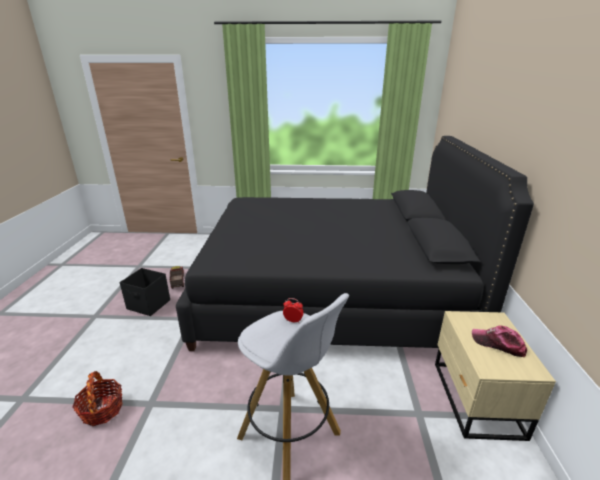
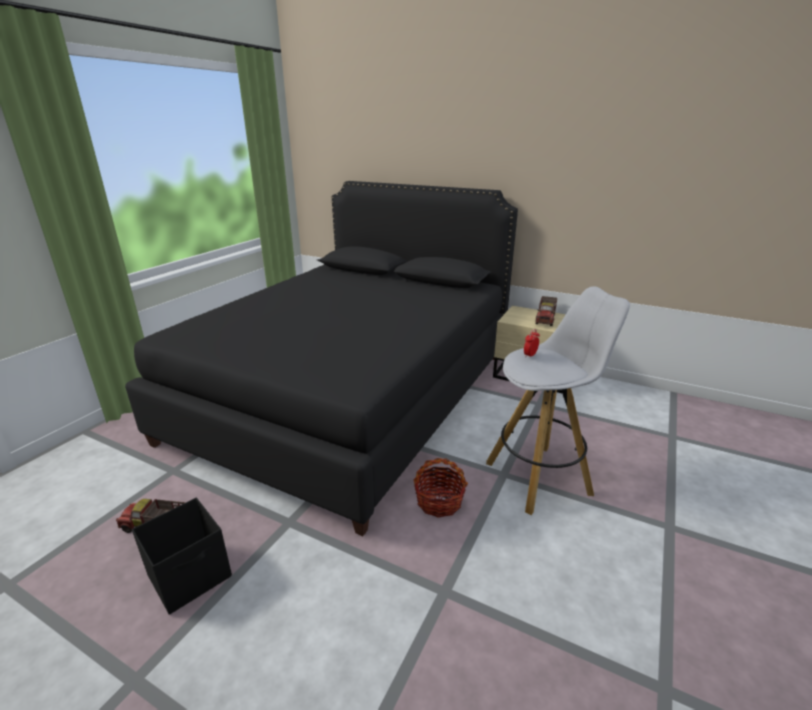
camera: 65 degrees left, 0 degrees up
(102, 409) = (429, 657): basket -> basket (439, 501)
(498, 344) = (546, 319): cap -> toy truck

